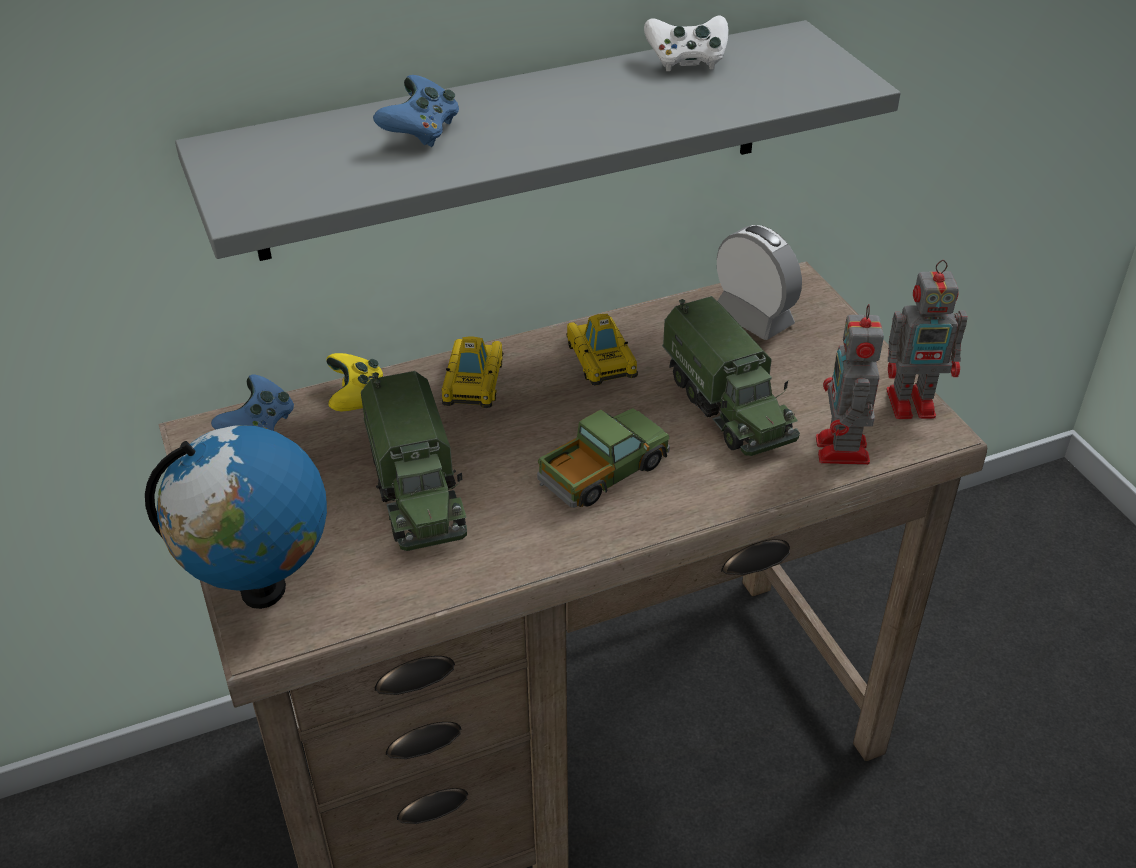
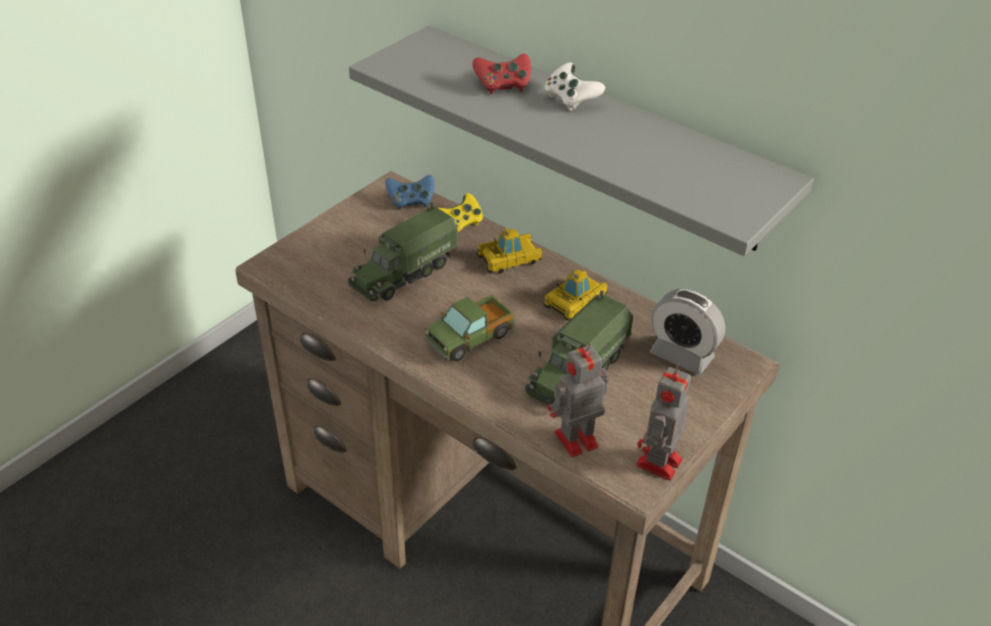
camera: 60 degrees right, 0 degrees up
(262, 589) = (298, 252): globe -> none
(421, 132) = (503, 86): blue game controller -> red game controller
(603, 473) = (470, 338): toy truck -> toy truck turned 120 degrees clockwise
(686, 61) = (688, 146): white game controller -> white game controller (571, 99)
(753, 318) = (681, 355): alarm clock -> alarm clock turned 105 degrees clockwise
(913, 403) = (658, 464): toy robot -> toy robot turned 60 degrees clockwise

